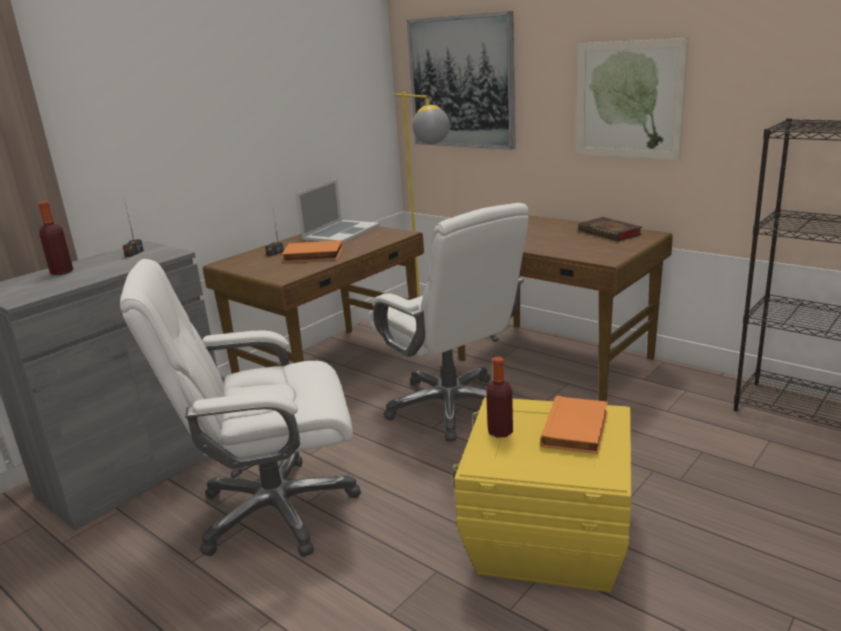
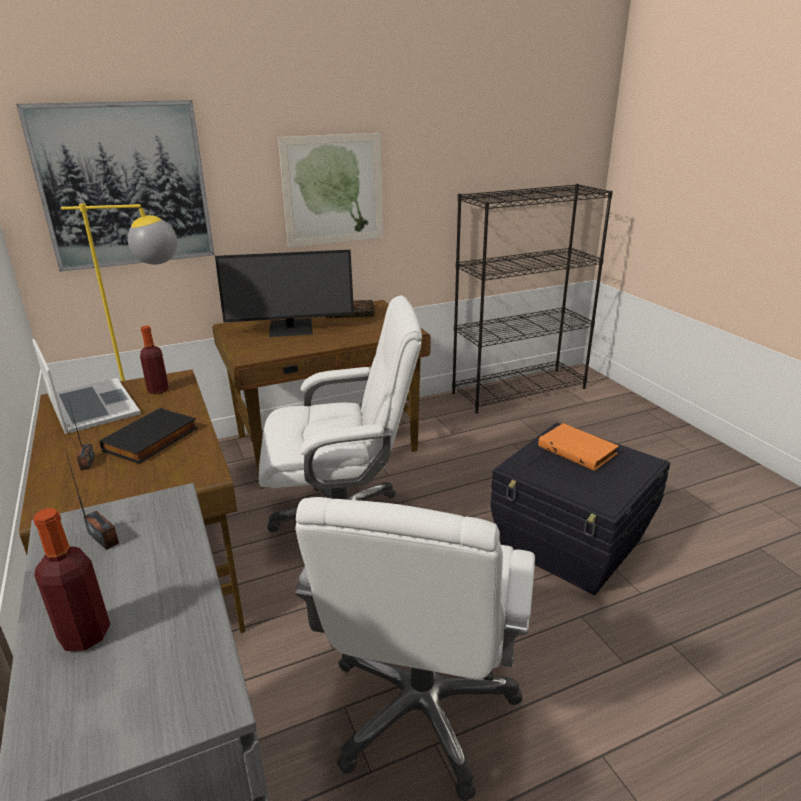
camera: 65 degrees left, 5 degrees up
(312, 256) = (152, 440): orange book -> black book
(500, 432) = (560, 480): bottle -> bottle (158, 390)
(536, 230) = (291, 329): none -> monitor
(546, 540) = (571, 545): yellow storage box -> black storage box

